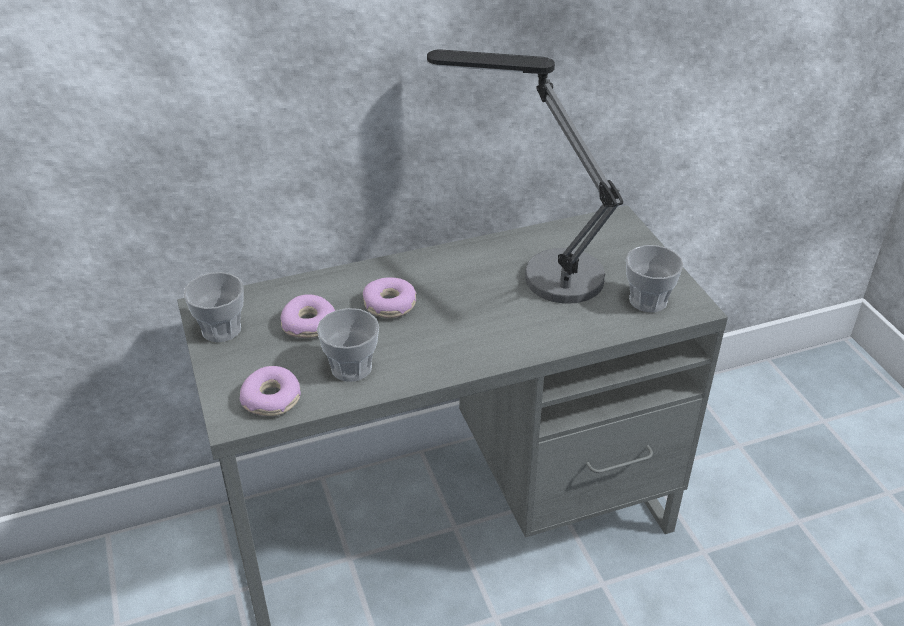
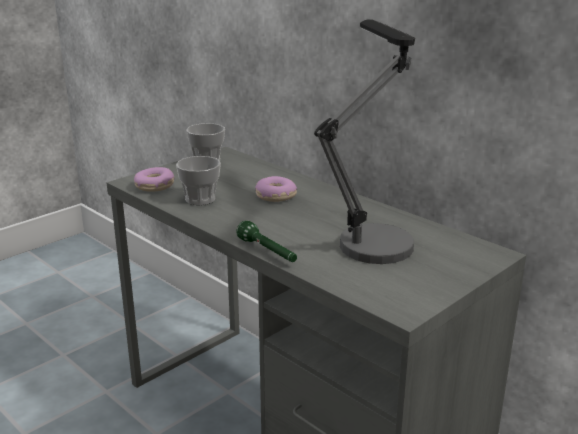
camera: 65 degrees right, 15 degrees down
(309, 324) = (232, 179): donut -> none
(535, 353) = (268, 252): none -> green flashlight
(648, 300) = (387, 287): cup -> none

